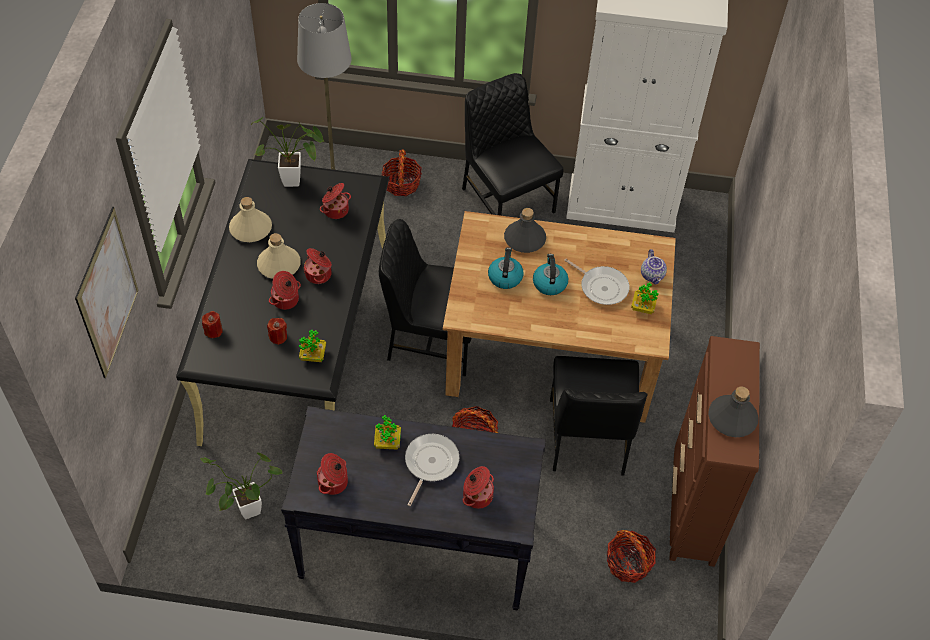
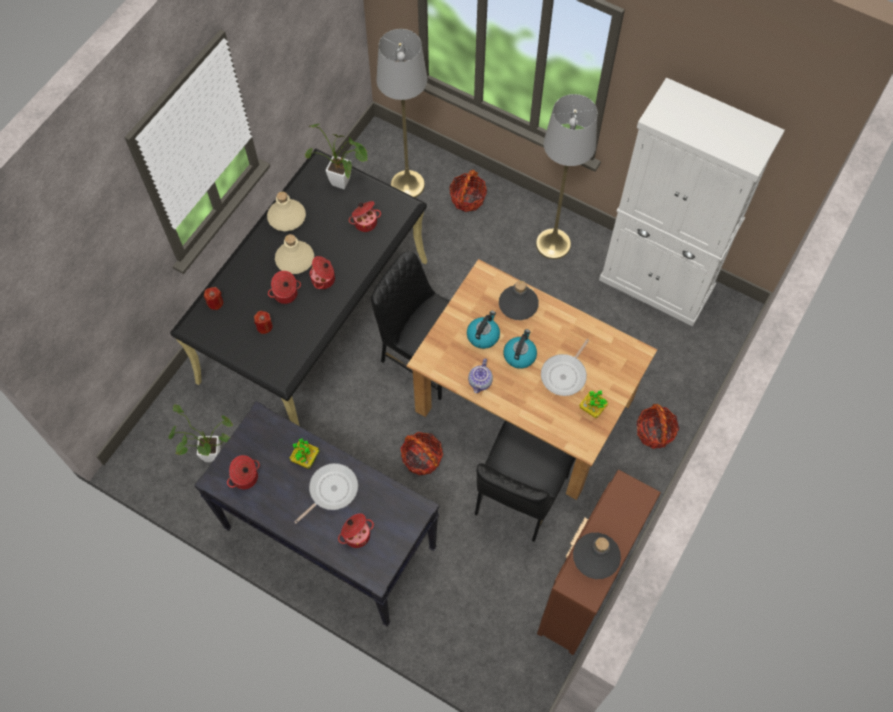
camera: 25 degrees right, 10 degrees up
(107, 293) = (93, 265): picture -> none
(313, 355) = (285, 354): potted plant -> none
(506, 200) = (553, 244): black chair -> grey floor lamp
(601, 287) = (565, 374): frying pan -> frying pan turned 60 degrees clockwise
(628, 563) = (499, 622): basket -> basket (654, 432)
(653, 275) = (617, 380): teapot -> teapot (480, 382)

